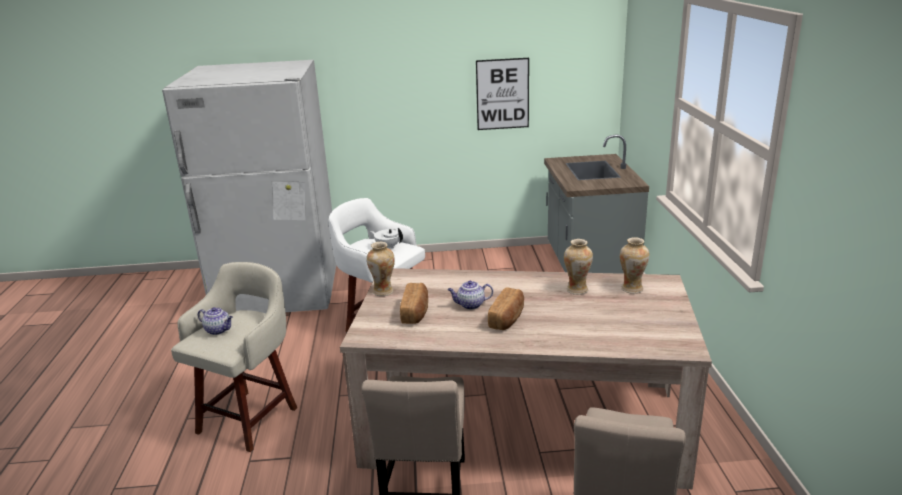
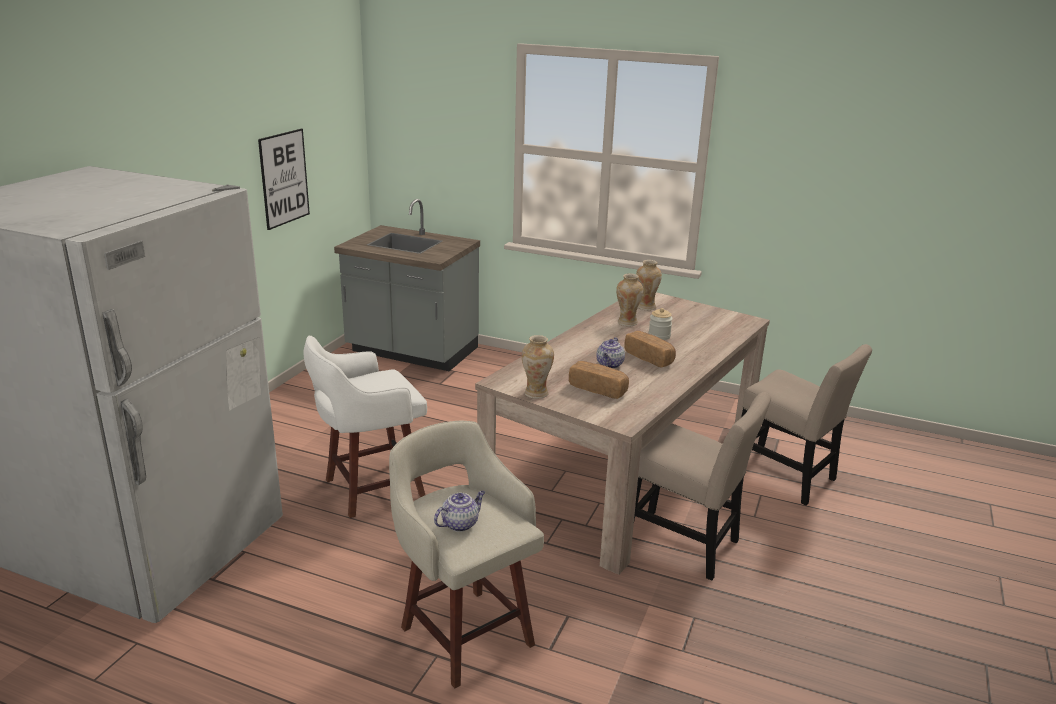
camera: 65 degrees left, 0 degrees up
(388, 247) = (373, 381): white teapot -> none
(566, 311) = (659, 336): none -> jar

